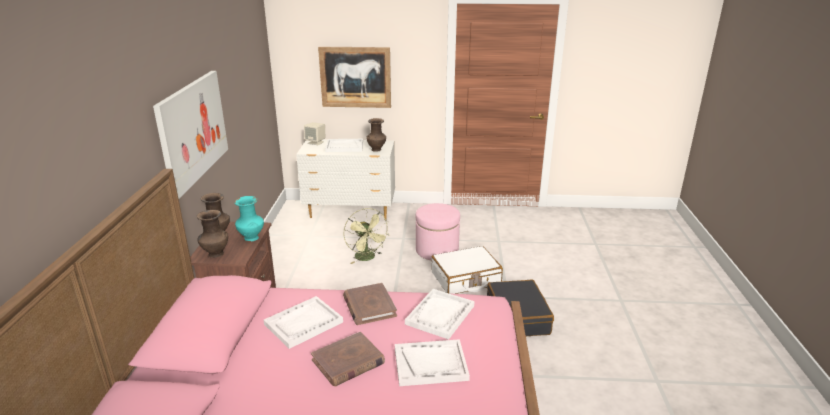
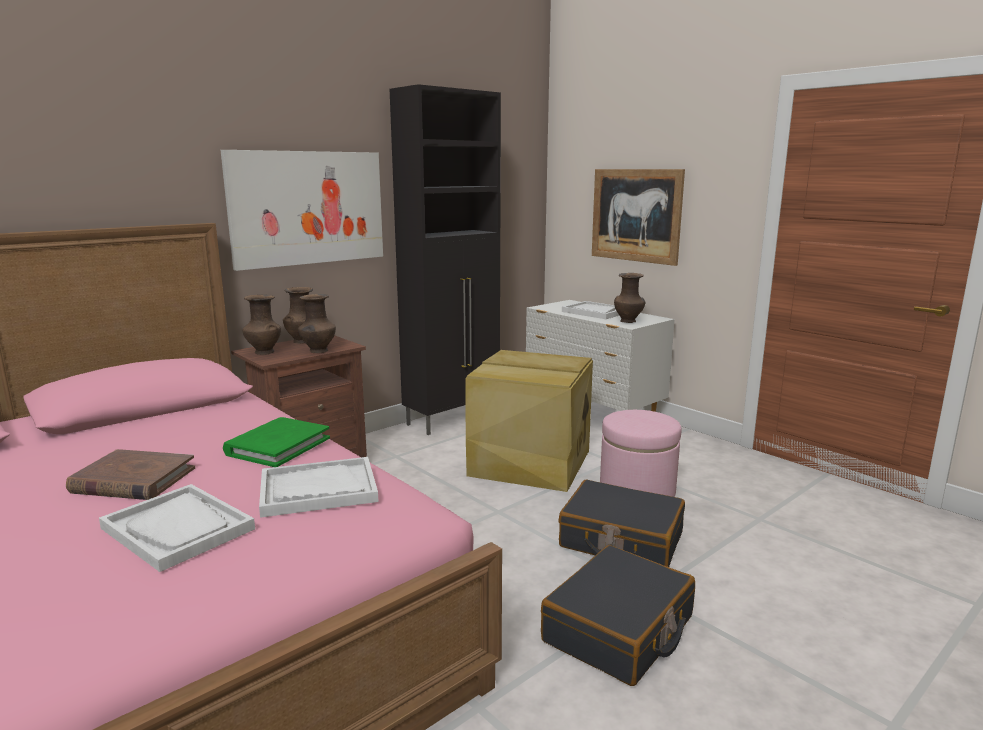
camera: 45 degrees right, 10 degrees down
(252, 238) = (318, 351): turquoise vase -> brown vase
(275, 248) = (453, 419): none -> black cabinet
(303, 323) = (194, 432): white tray -> none
(316, 142) = (570, 303): beige speaker -> none
(367, 258) = (531, 464): green fan -> beige storage box
(369, 306) = (278, 446): brown book -> green book
(465, 279) = (621, 541): white suitcase -> black suitcase

